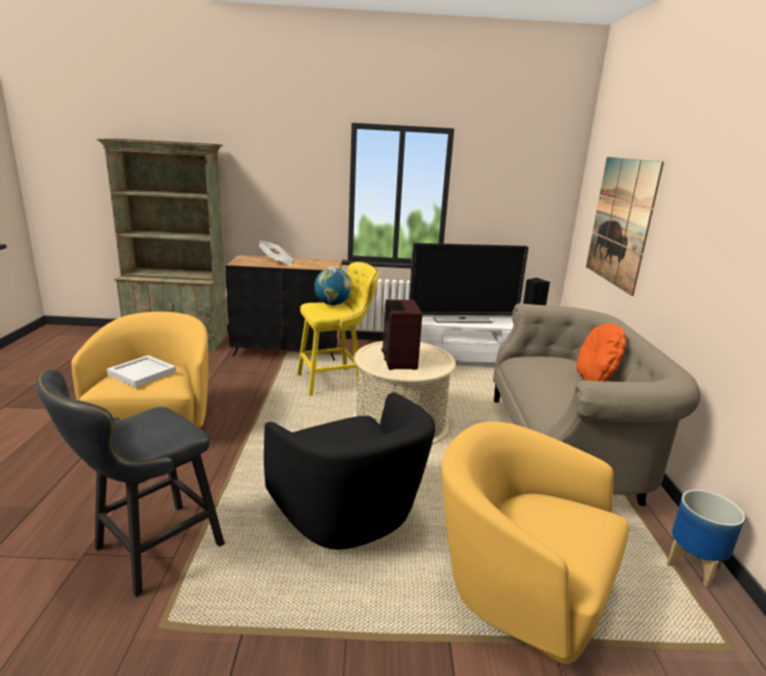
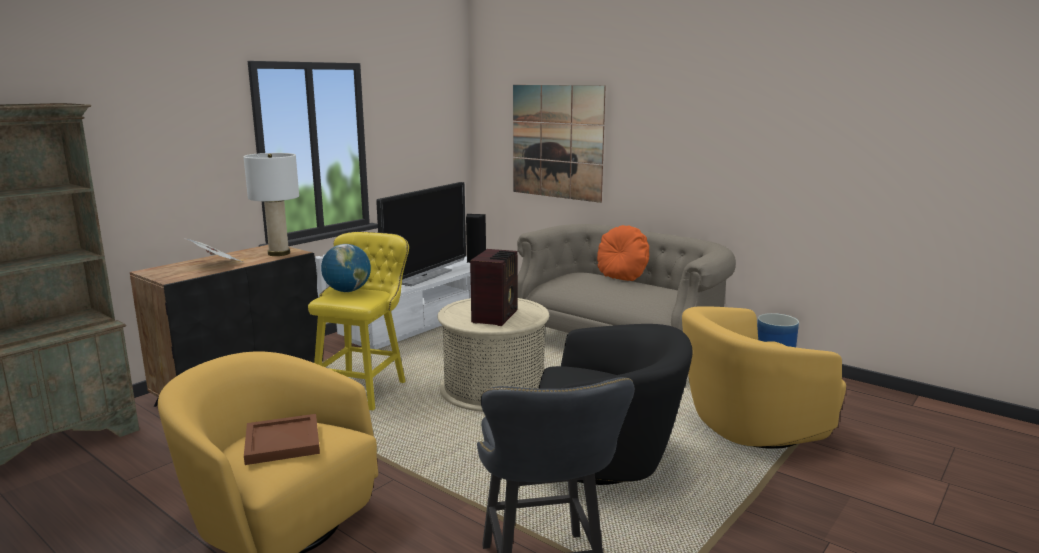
camera: 50 degrees left, 5 degrees down
(142, 374) = (284, 442): white tray -> brown tray
(320, 266) = (279, 253): none -> white table lamp
(398, 361) = (496, 316): radio -> radio turned 105 degrees counterclockwise

